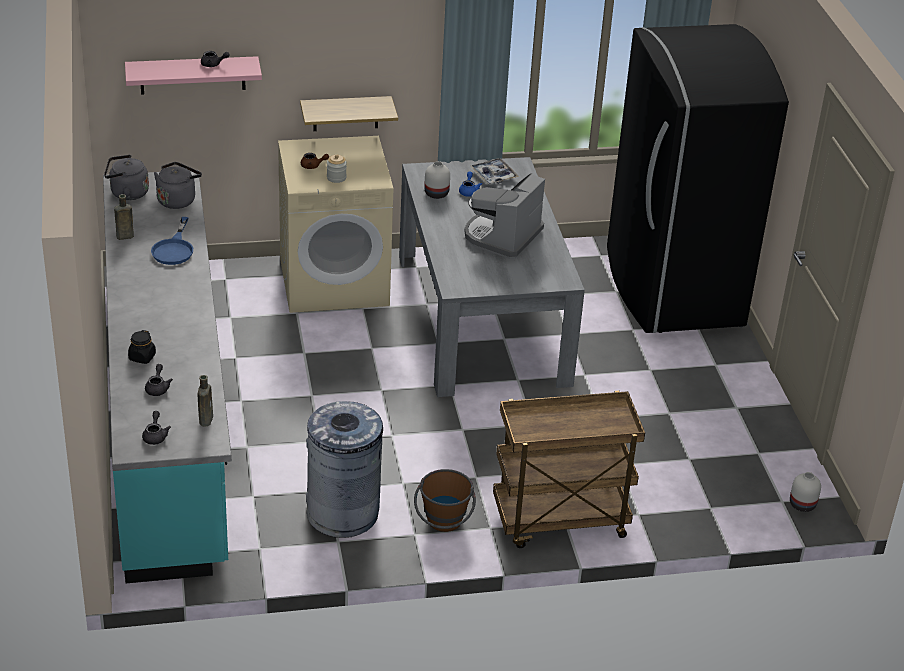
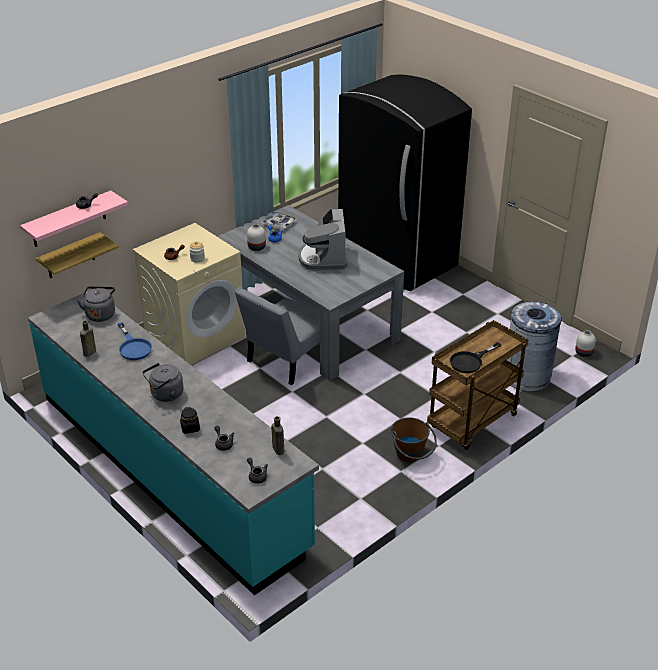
camera: 30 degrees left, 0 degrees up
(127, 193) = (59, 323): grey kettle -> grey kettle (165, 395)
(343, 513) = (346, 479): grey trash can -> grey trash can (527, 377)
(345, 113) = (172, 214): shelf -> shelf (70, 256)
(408, 352) = (285, 361): none -> grey chair
(548, 427) = (470, 361): none -> black frying pan

